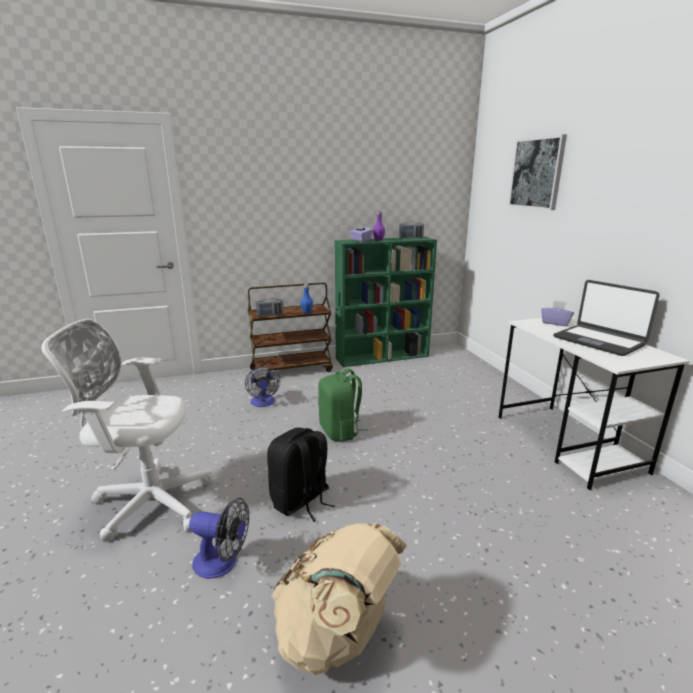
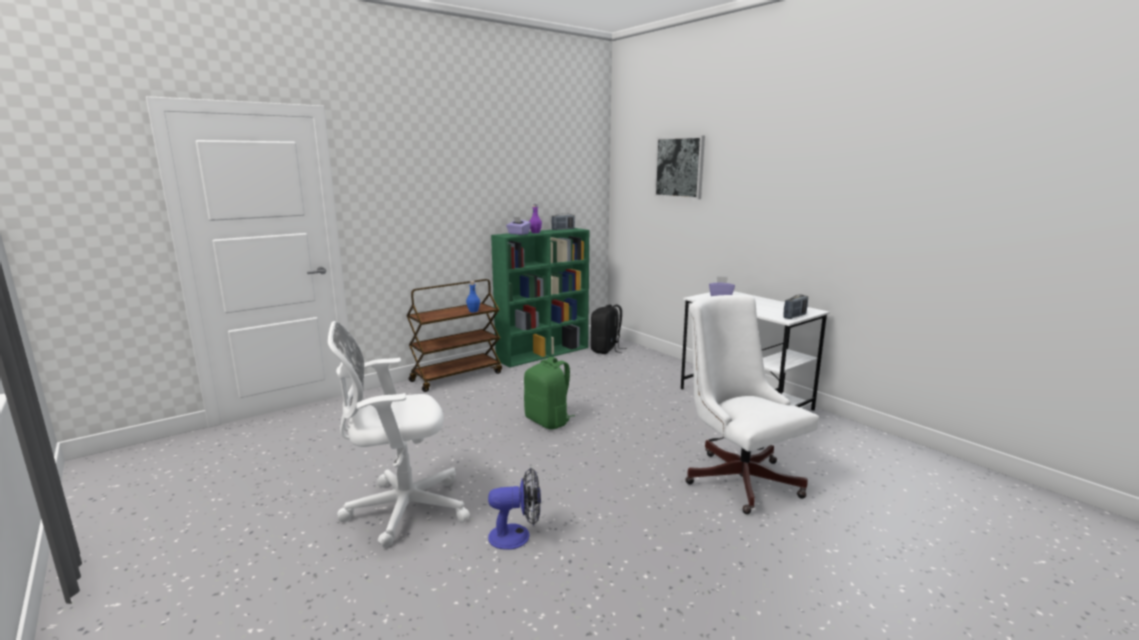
camera: 20 degrees left, 5 degrees down
(263, 403) = (451, 410): fan -> none
(270, 315) = (438, 317): radio -> radio (794, 316)
(301, 501) = (553, 479): black backpack -> black backpack (606, 350)
(336, 635) = (649, 556): beige backpack -> none
(505, 548) = (738, 477): none -> white office chair
(599, 341) = (762, 305): laptop -> none

